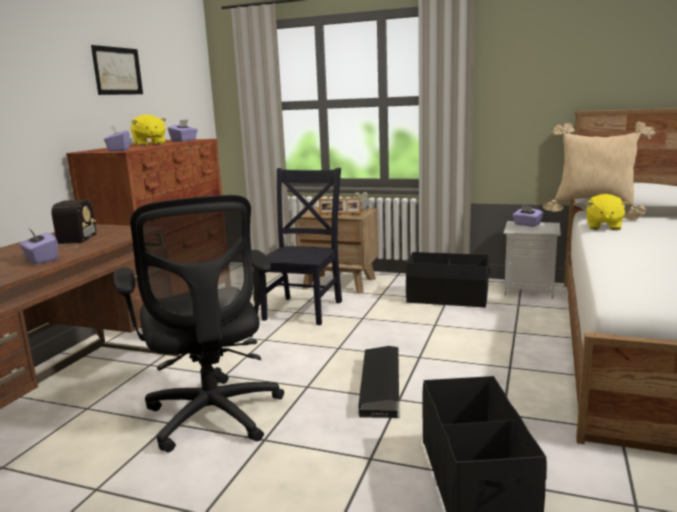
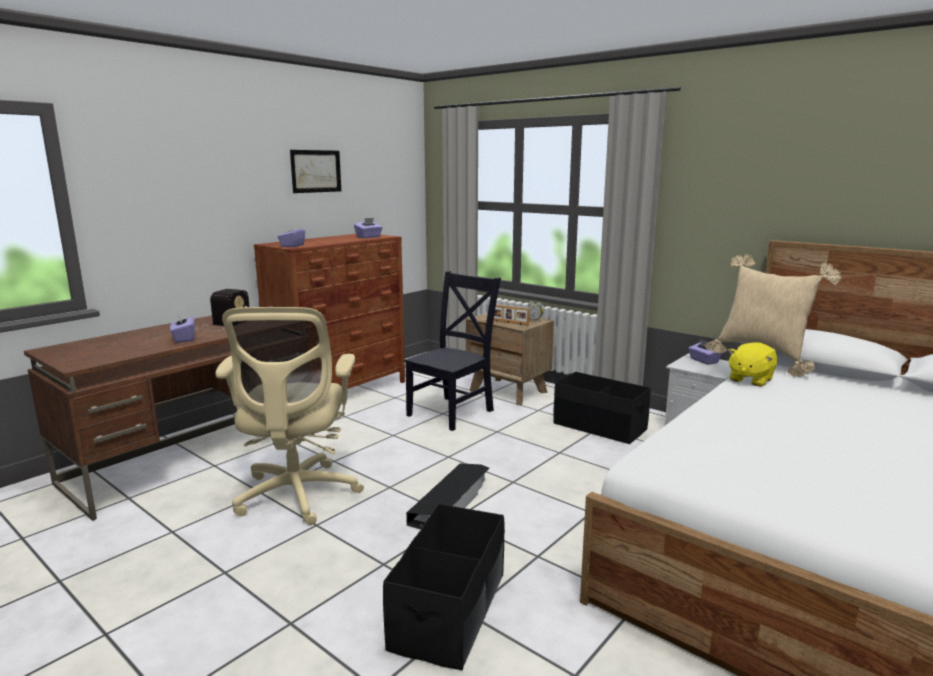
camera: 20 degrees right, 0 degrees up
(149, 144) = (332, 239): yellow plush toy -> none
(210, 410) = (297, 489): black office chair -> beige office chair

